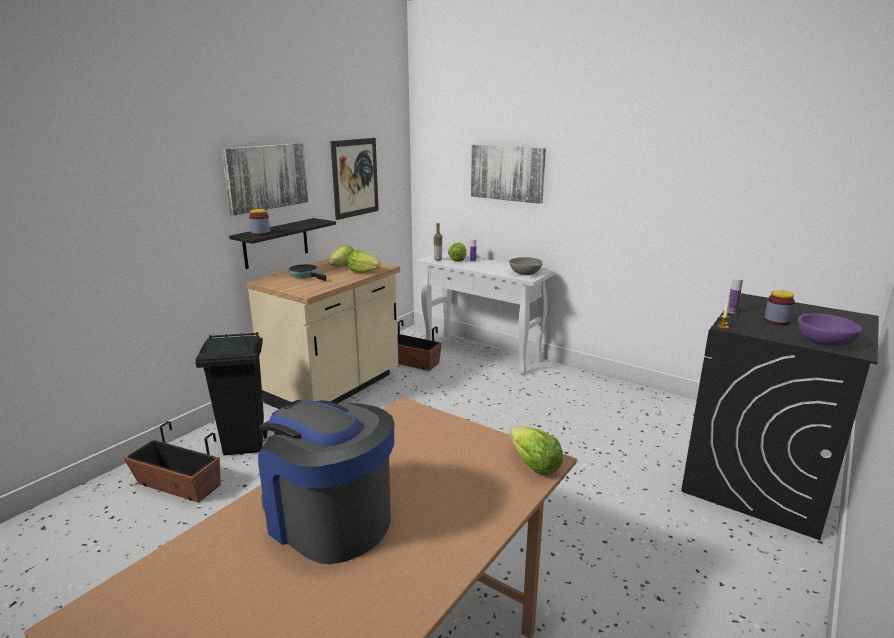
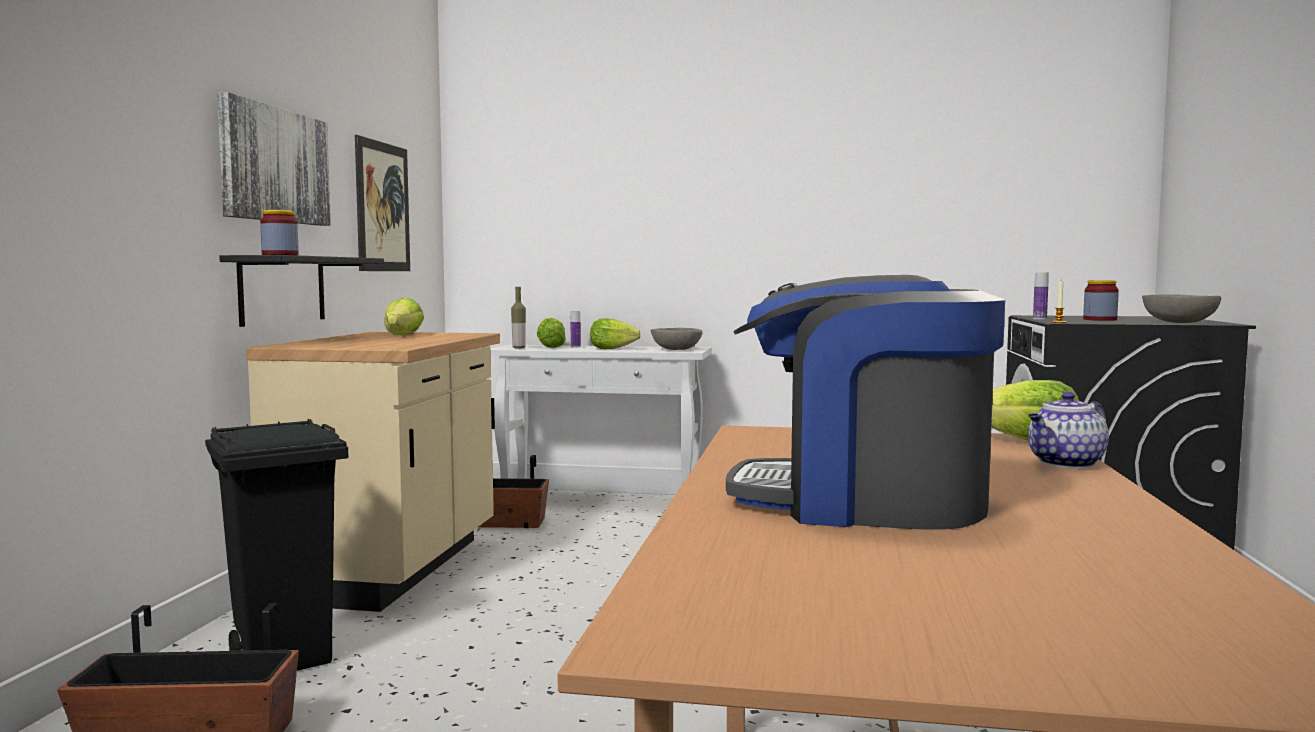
camera: 25 degrees left, 15 degrees down
(306, 275) = (352, 341): frying pan -> none
(363, 272) = (451, 336): lettuce -> lettuce (612, 349)
(507, 173) = (622, 207): picture -> none
(507, 502) = (1066, 463): none -> teapot
(825, 342) = (1180, 322): purple bowl -> grey bowl

